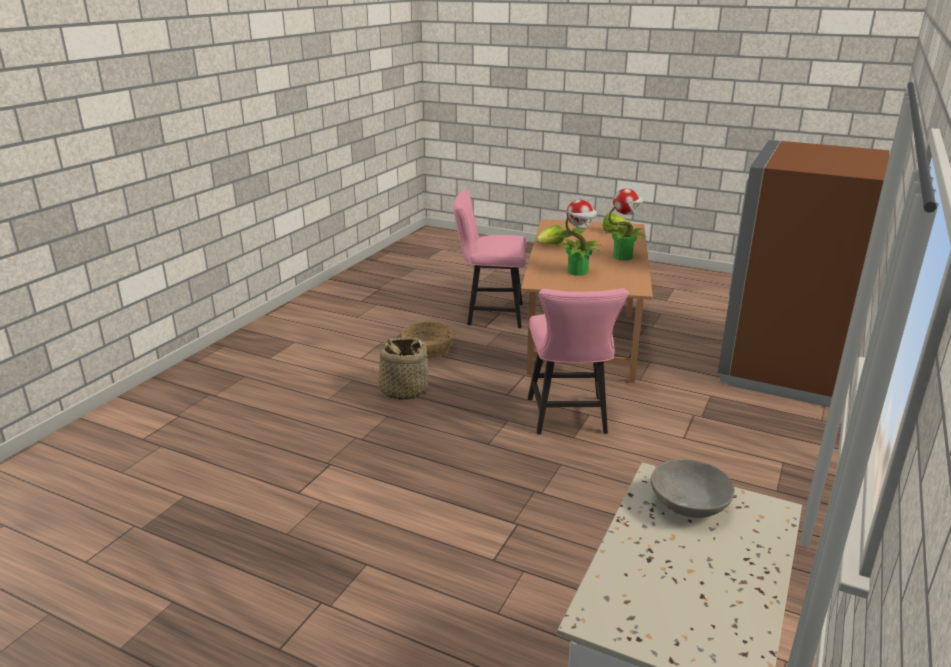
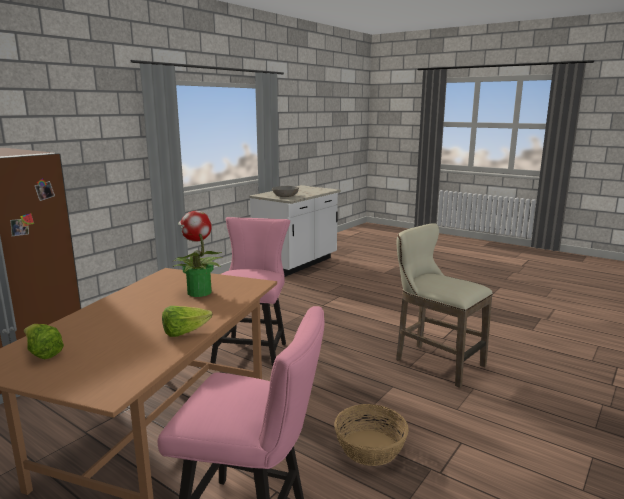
camera: 170 degrees left, 10 degrees down
(356, 425) = (434, 362): none -> beige stool
(403, 390) = (397, 391): basket -> none
(623, 256) = (116, 307): potted plant -> none

